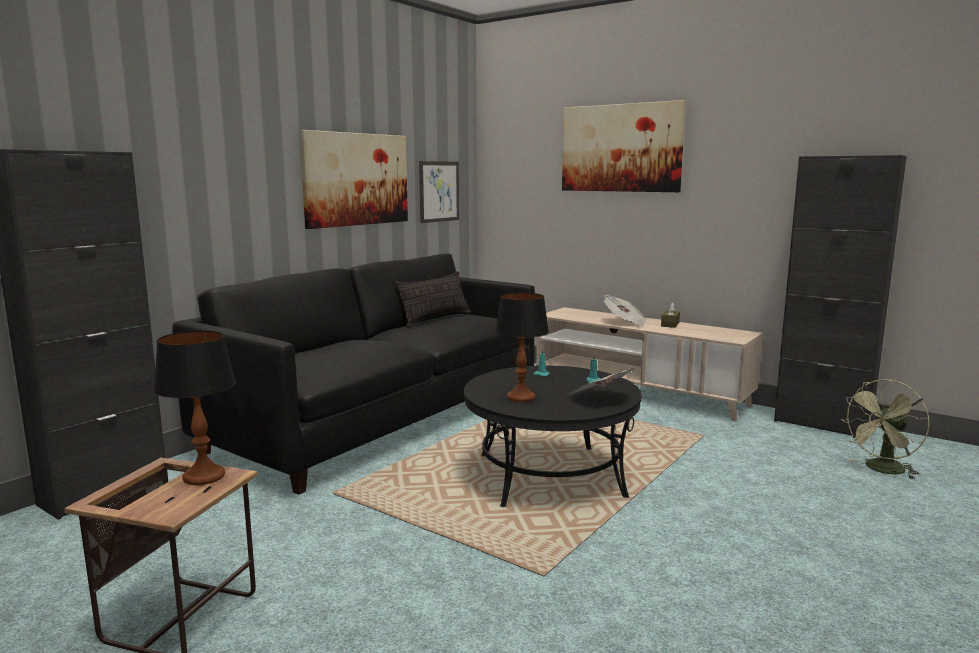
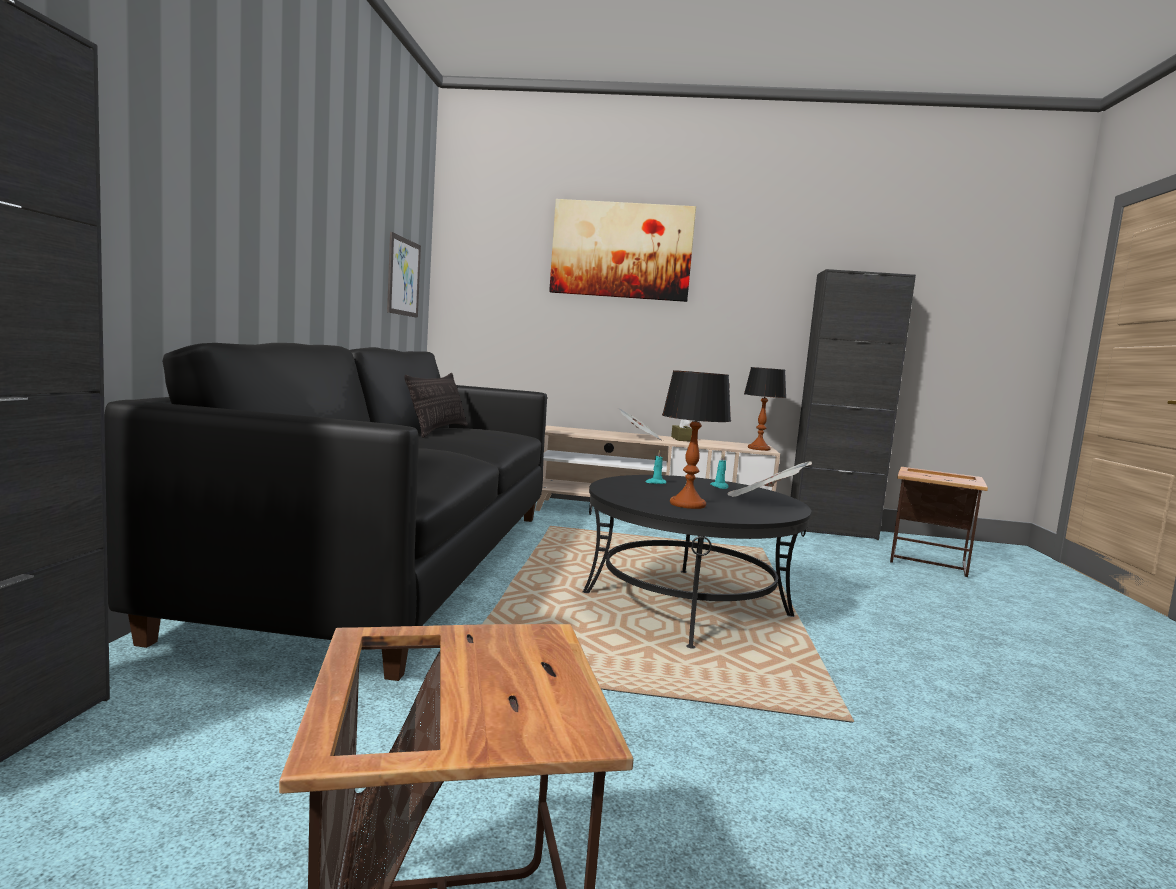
camera: 30 degrees left, 5 degrees down
(204, 476) = (499, 647): table lamp -> table lamp (758, 448)
(356, 179) = (335, 233): picture -> none
(882, 470) = (929, 563): green fan -> side table

